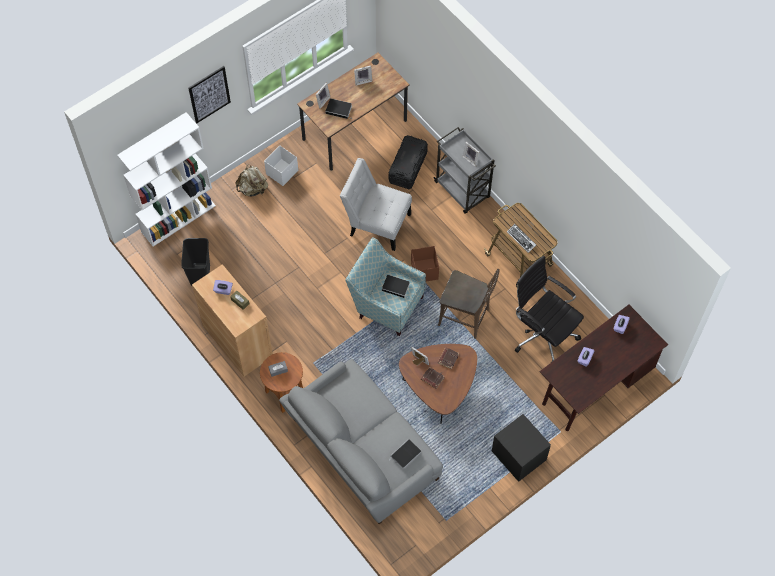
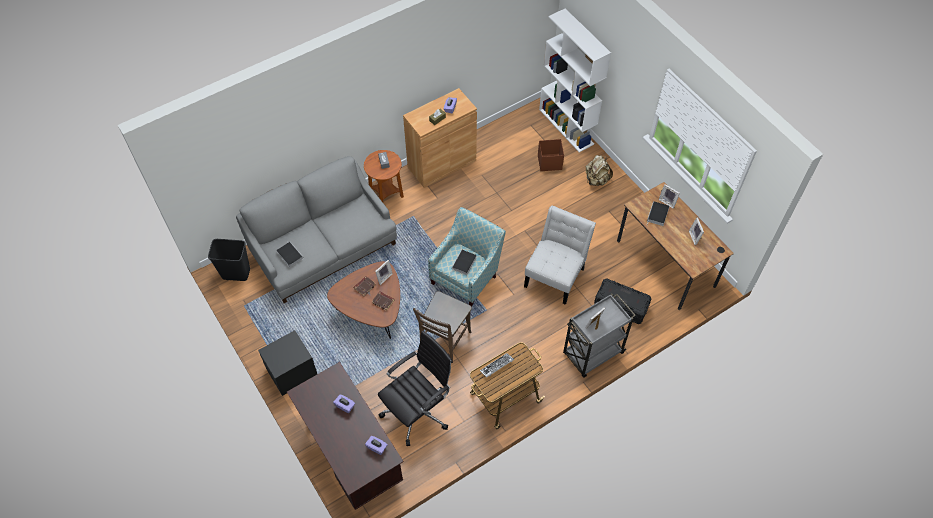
camera: 95 degrees right, 5 degrees down
(199, 275) = (509, 140): black trash can -> black trash can (236, 273)
(209, 94) = (632, 69): picture -> none
(282, 172) = (614, 202): white storage box -> none
(424, 271) = (499, 310): brown storage box -> brown storage box (549, 162)

